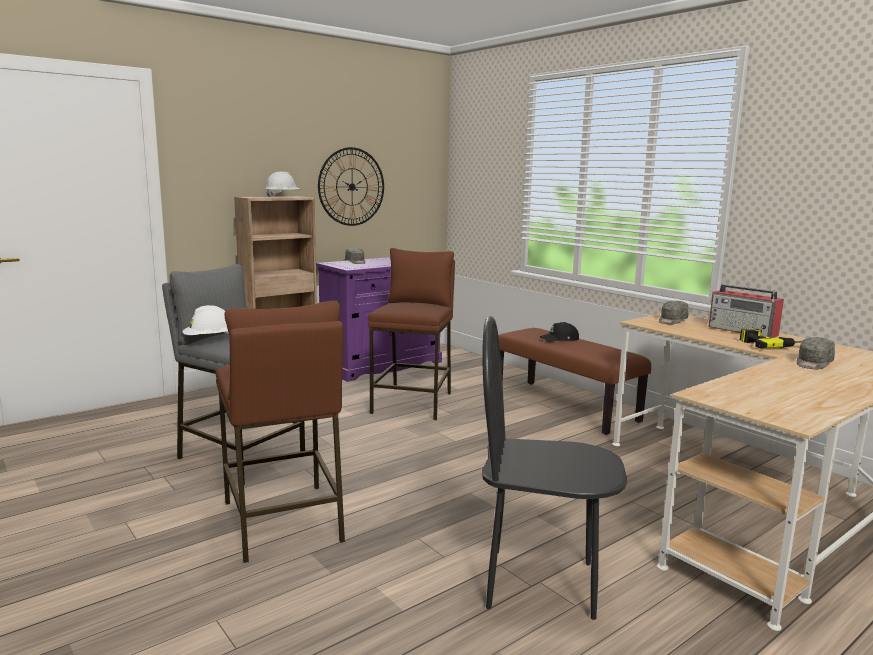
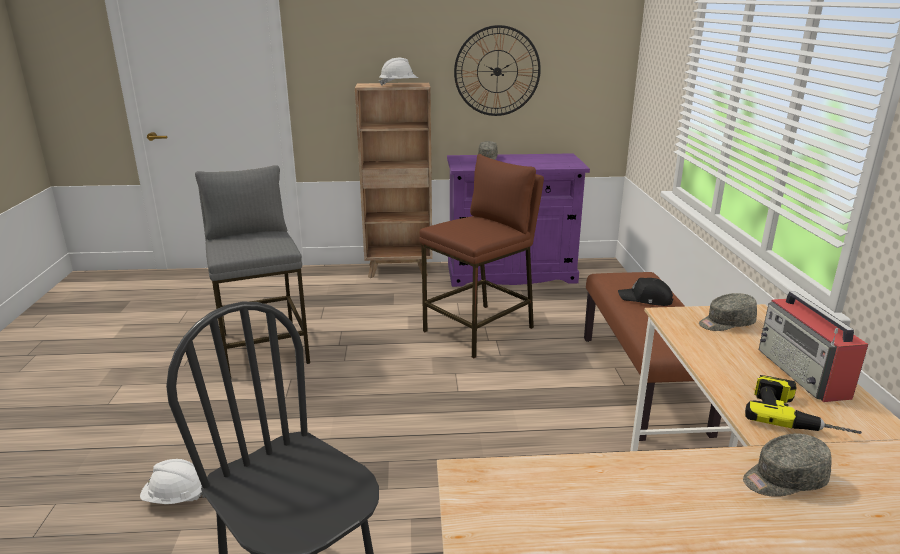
camera: 35 degrees right, 10 degrees up
(210, 339) = (223, 239): white hard hat -> white hard hat (176, 497)
(282, 521) = (208, 428): brown stool -> none

